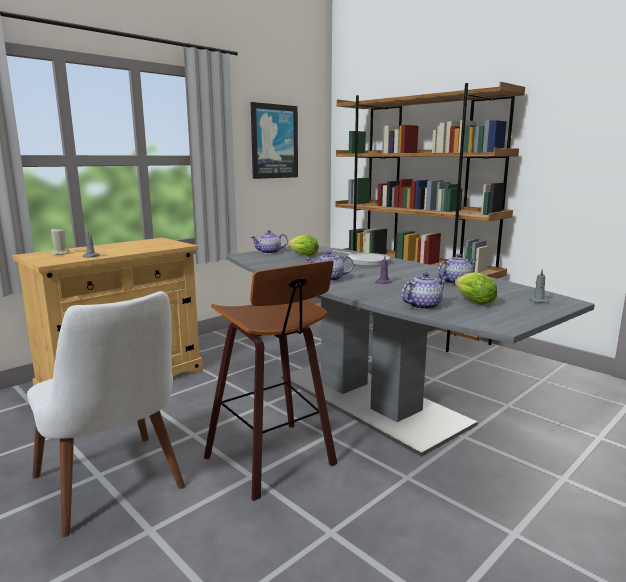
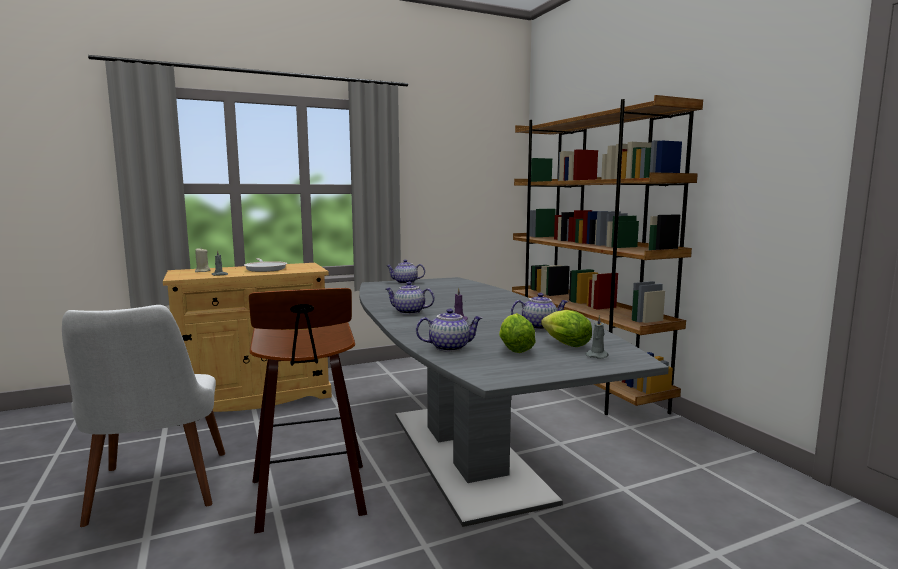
camera: 20 degrees right, 5 degrees down
(274, 141) = (454, 170): picture -> none
(302, 255) = (431, 287): lettuce -> lettuce (563, 344)
(365, 262) = (483, 298): frying pan -> frying pan (265, 268)

